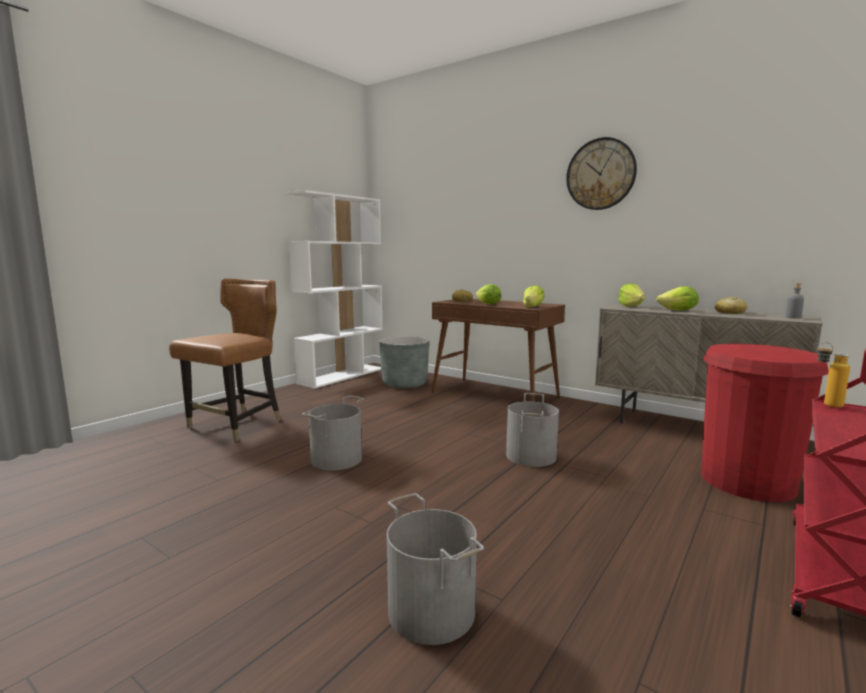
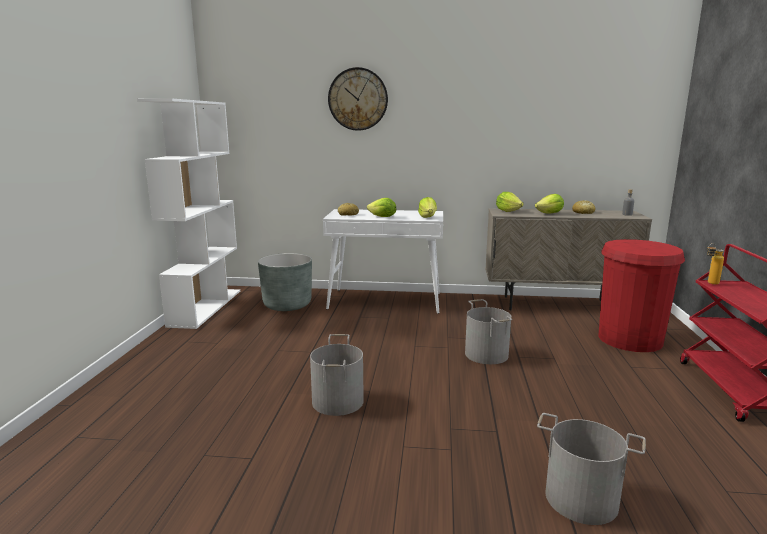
camera: 30 degrees left, 5 degrees up
(237, 425) = (171, 392): brown chair -> none
(495, 394) = (385, 301): brown console table -> white console table
(600, 174) = (471, 93): wall clock -> wall clock (358, 99)

